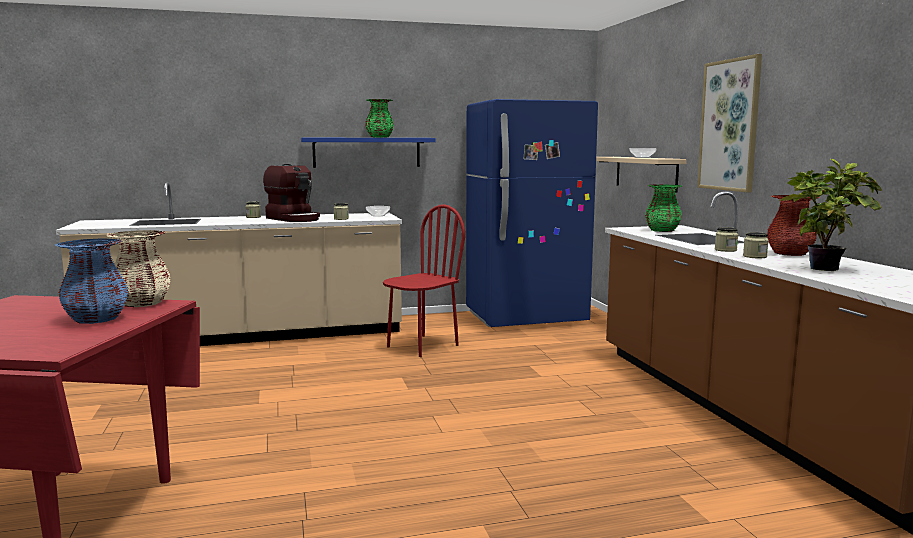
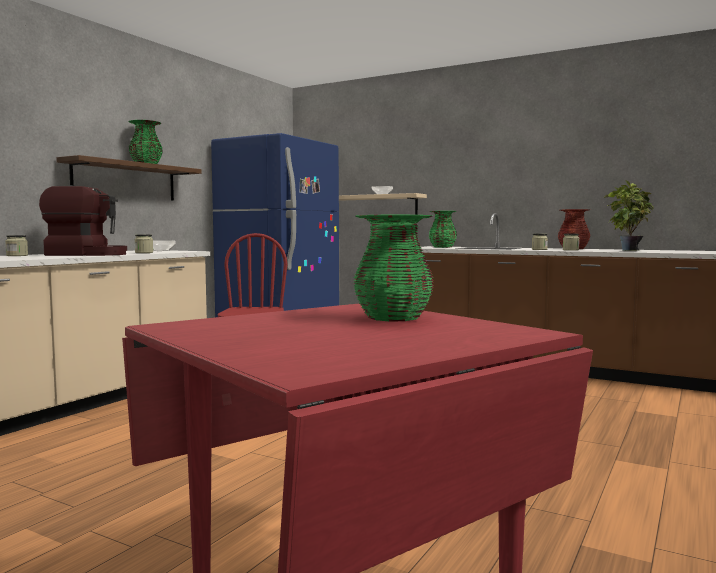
camera: 45 degrees left, 5 degrees down
(96, 319) = (393, 318): blue vase -> green vase
(142, 303) = (345, 308): beige vase -> none
(367, 152) = (125, 181): blue shelf -> brown shelf
(729, 125) = (475, 167): picture -> none

